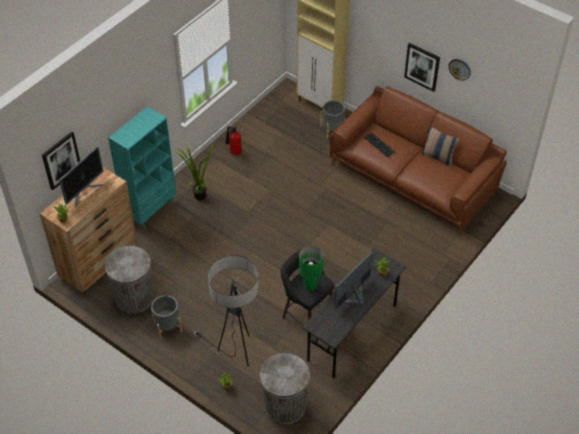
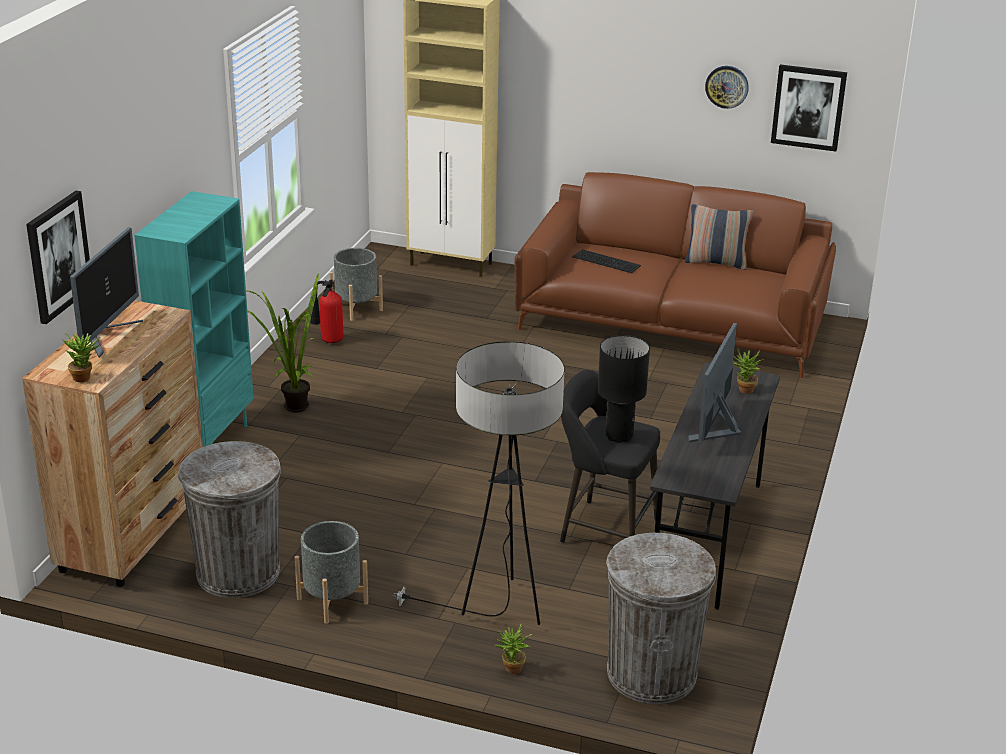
camera: 20 degrees left, 20 degrees down
(310, 285) = (619, 436): green table lamp -> black table lamp
(332, 129) = (492, 289): grey planter -> grey planter (356, 308)
(422, 66) = (651, 110): picture -> picture (808, 107)

